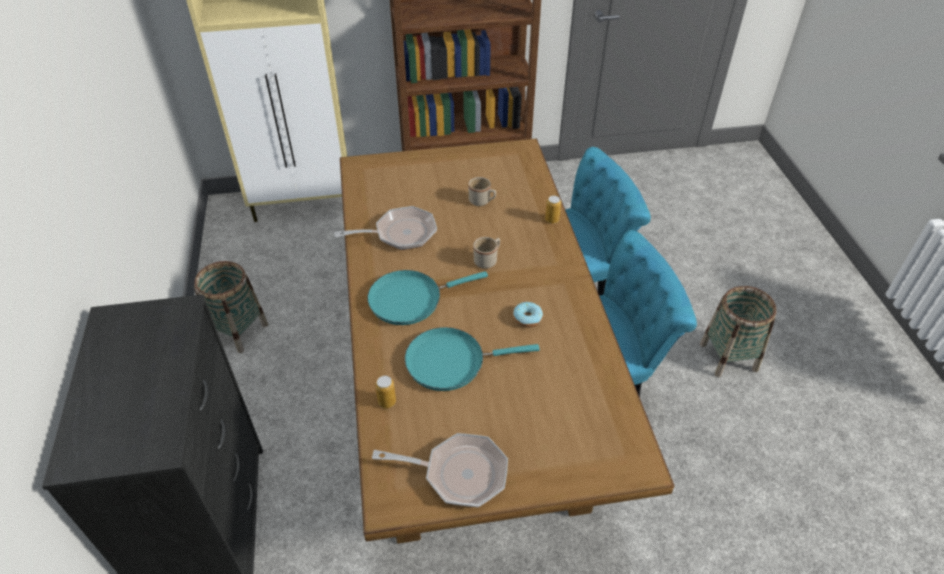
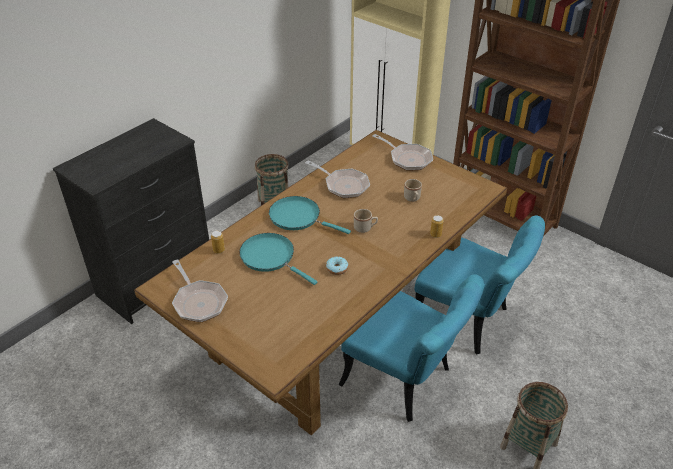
camera: 50 degrees right, 5 degrees down
(417, 166) = (407, 158): none -> frying pan

